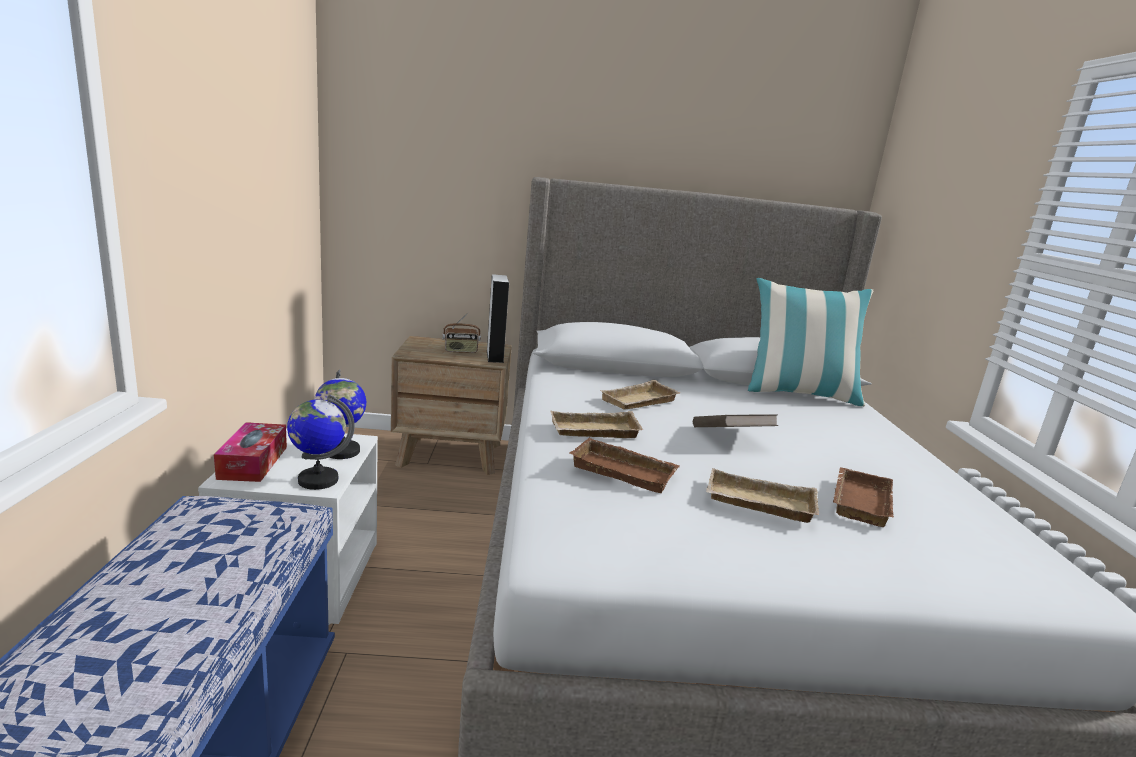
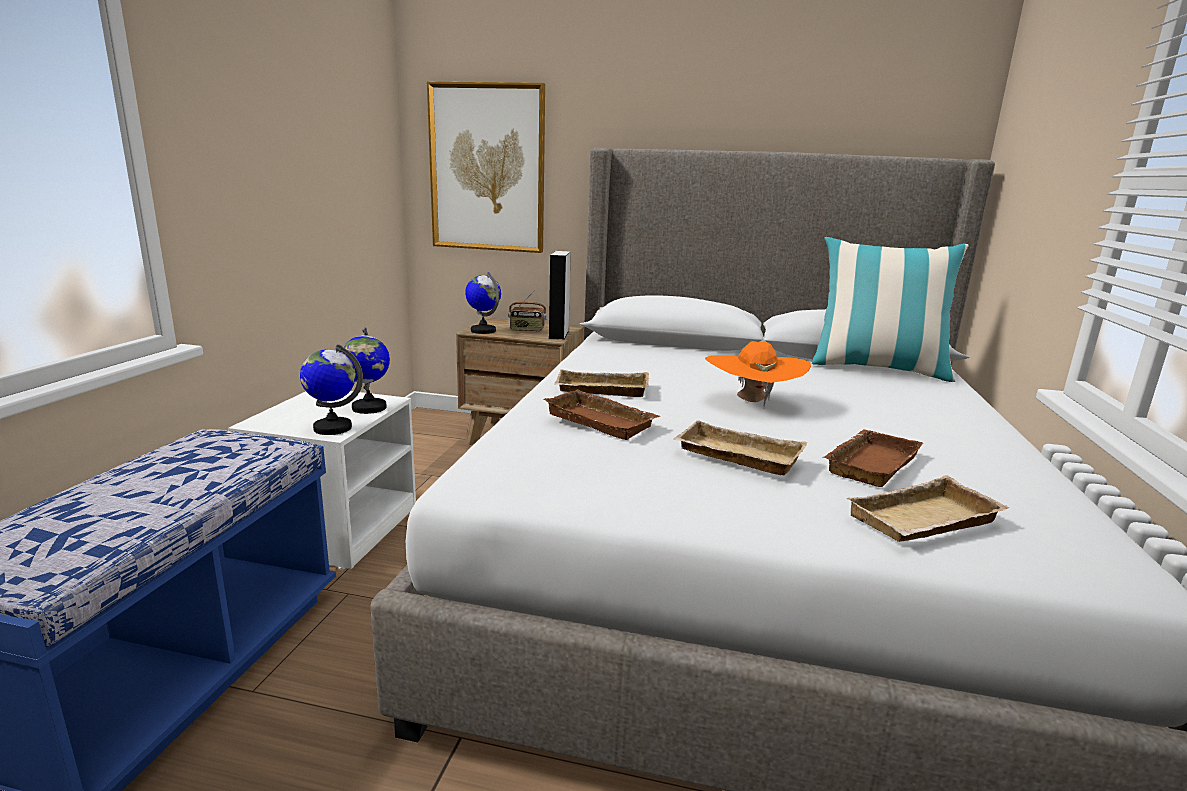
camera: 15 degrees right, 0 degrees up
(253, 462) = (285, 412): tissue box -> none
(415, 187) = (487, 169): none -> picture
(418, 353) = (483, 331): none -> globe
(640, 402) = (674, 369): beige tray -> beige tray (925, 522)
(730, 439) = (752, 402): brown book -> orange hat

